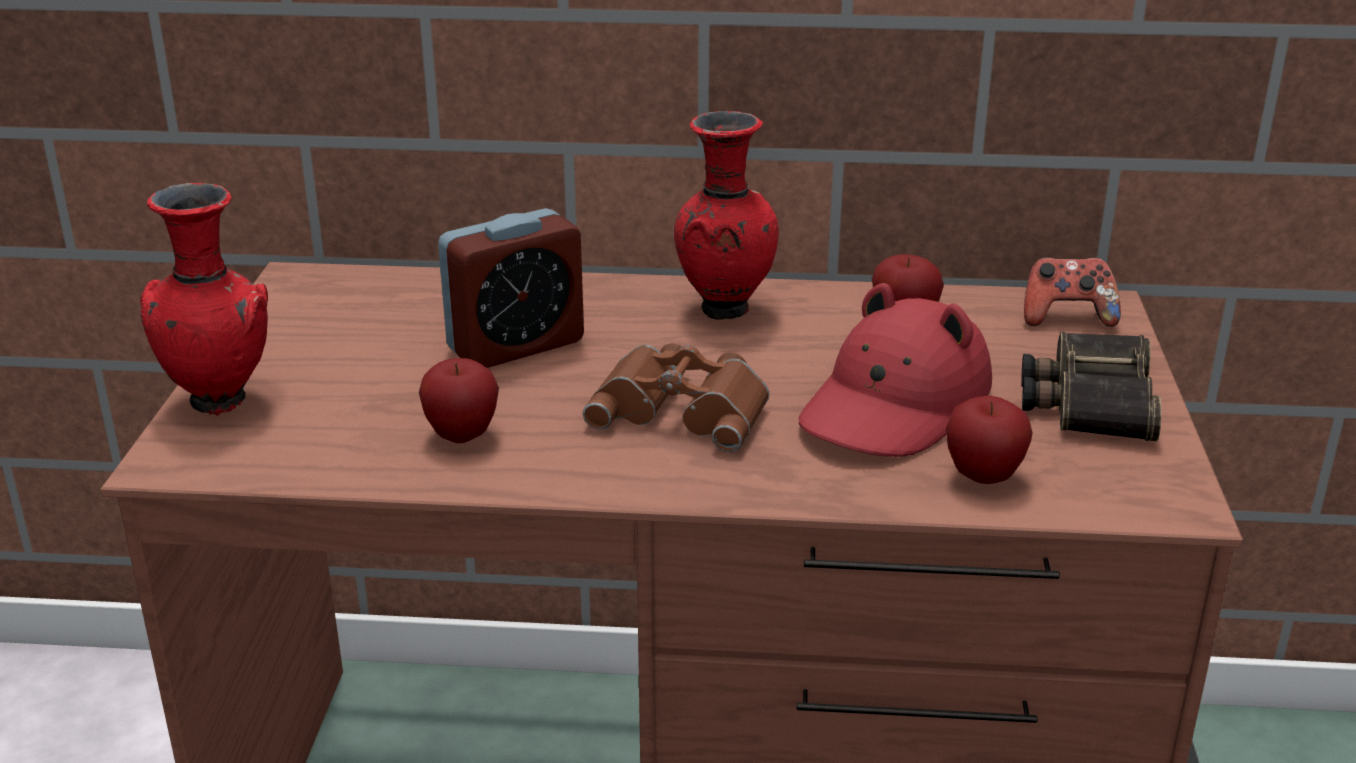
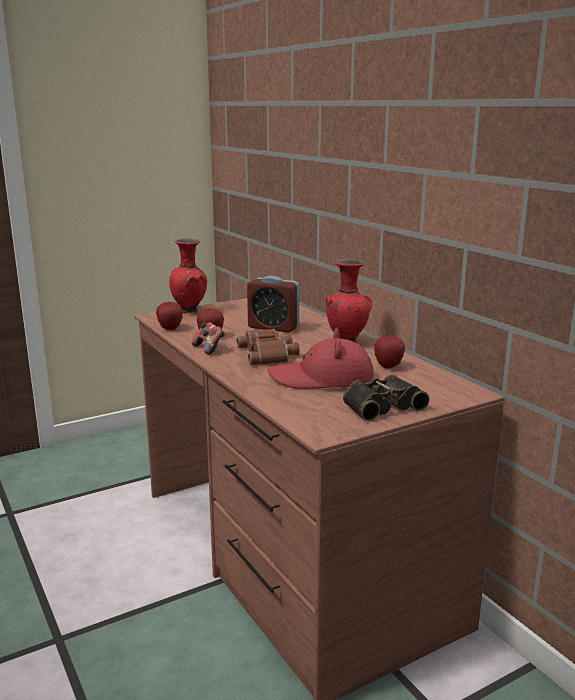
camera: 55 degrees right, 10 degrees down
(983, 477) = (291, 400): apple -> apple (170, 329)
(1067, 317) = (448, 389): game controller -> game controller (209, 349)

